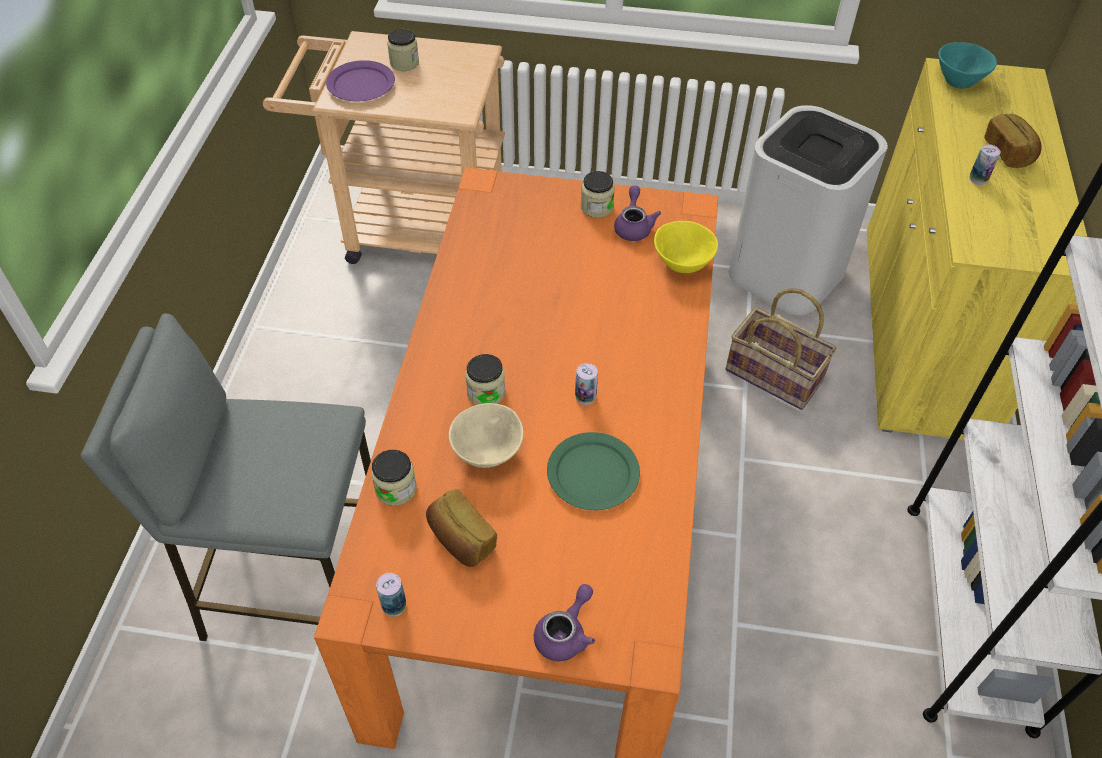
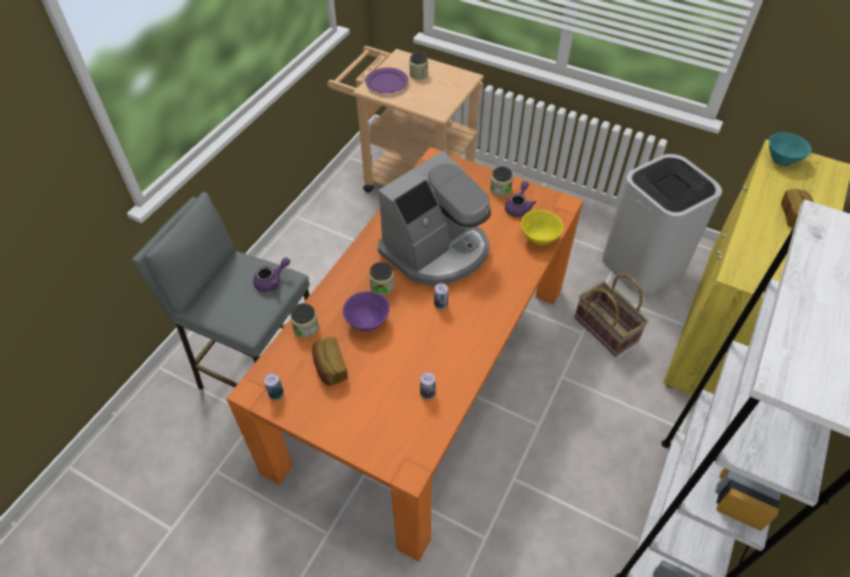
camera: 20 degrees right, 0 degrees up
(485, 452) = (366, 321): beige bowl -> purple bowl
(544, 318) = (437, 250): none -> coffee machine
(565, 633) = (366, 441): purple teapot -> purple teapot (272, 281)
(593, 474) = (424, 352): green plate -> none
(978, 179) = (762, 229): can -> can (427, 393)

